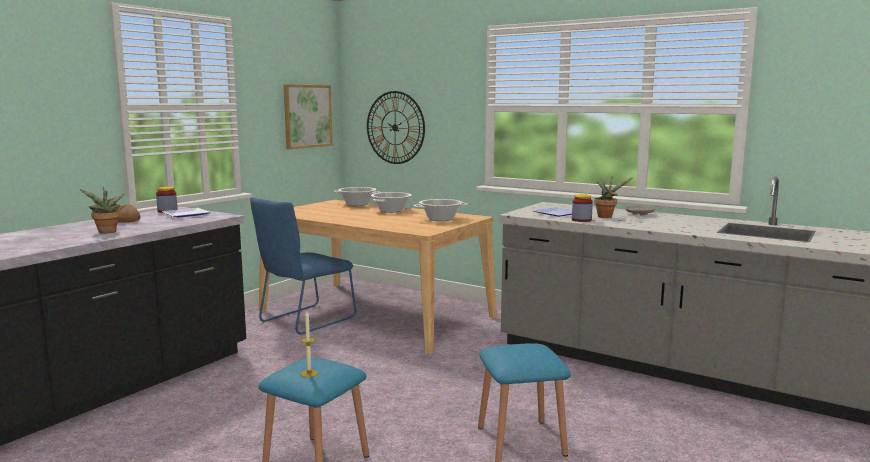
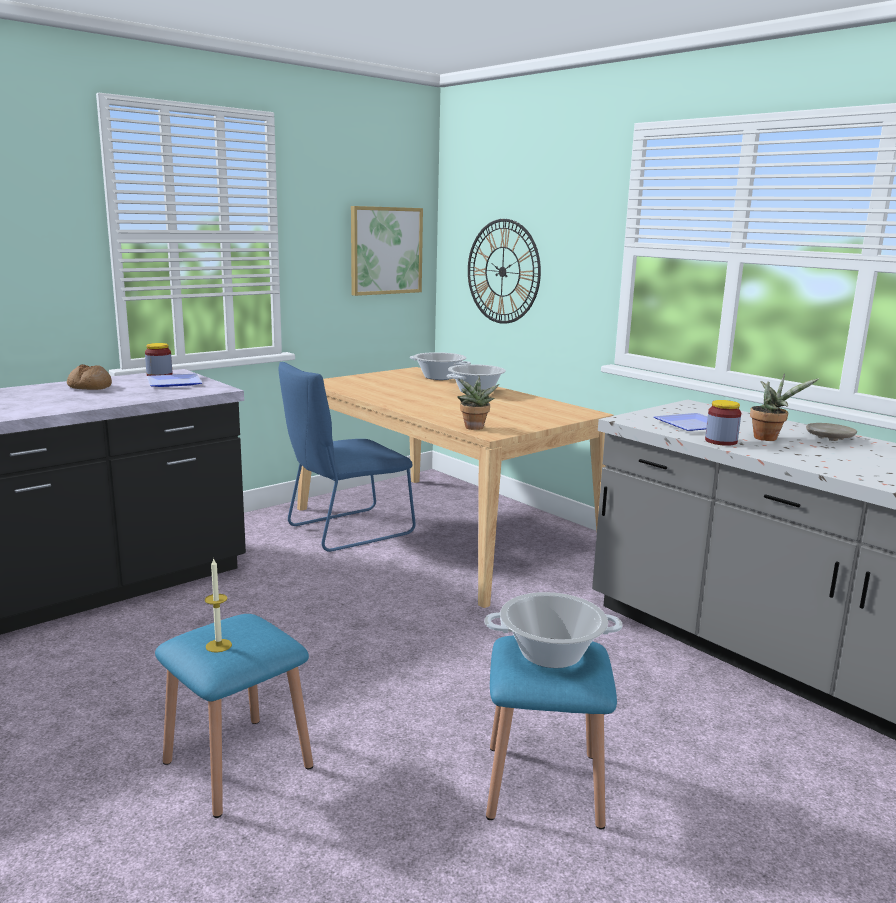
camera: 15 degrees right, 5 degrees up
(106, 232) = (48, 404): potted plant -> potted plant (474, 428)
(440, 219) = (532, 412): cooking pot -> cooking pot (550, 653)

